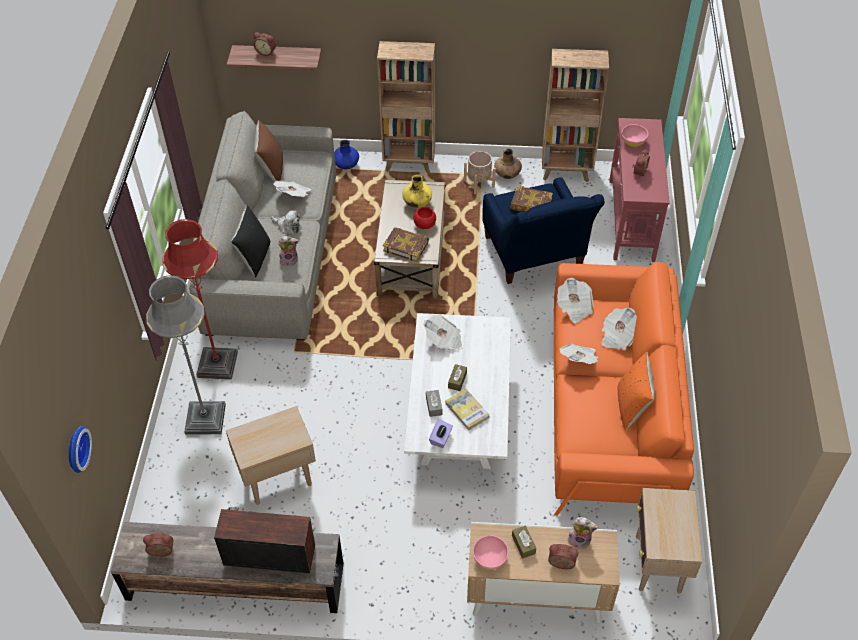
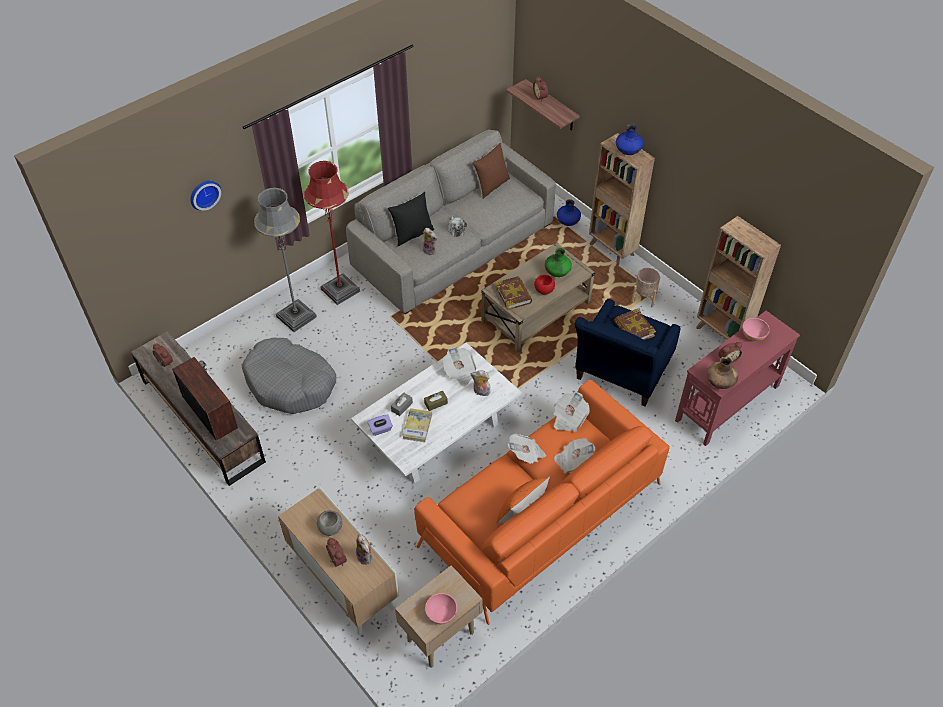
camera: 45 degrees right, 0 degrees up
(75, 449) = (139, 254): wall clock -> wall clock (204, 193)
(277, 479) = (290, 383): beige side table -> grey dog bed
(294, 195) = (483, 211): newspaper -> none
(408, 51) = (628, 151): none -> blue vase
(417, 203) = (557, 273): yellow vase -> green vase
(480, 342) = (481, 392): none -> plush toy
(489, 558) = (302, 517): pink bowl -> pink bowl (441, 613)
(507, 174) = (673, 305): brown vase -> brown vase (720, 382)
(523, 544) = (330, 528): brown tissue box -> grey bowl

